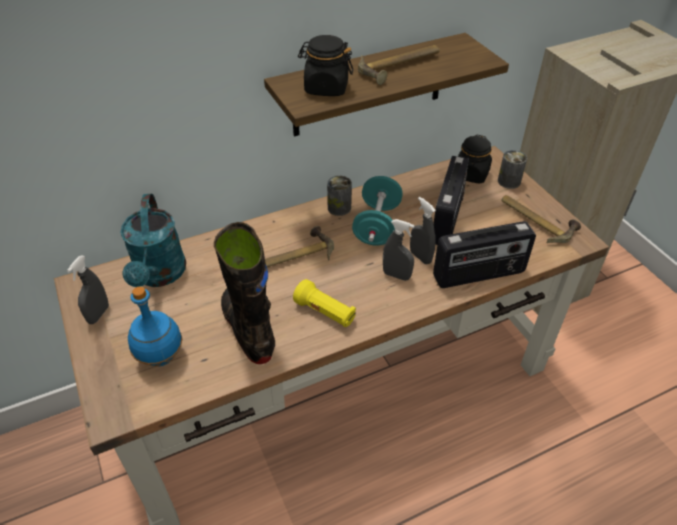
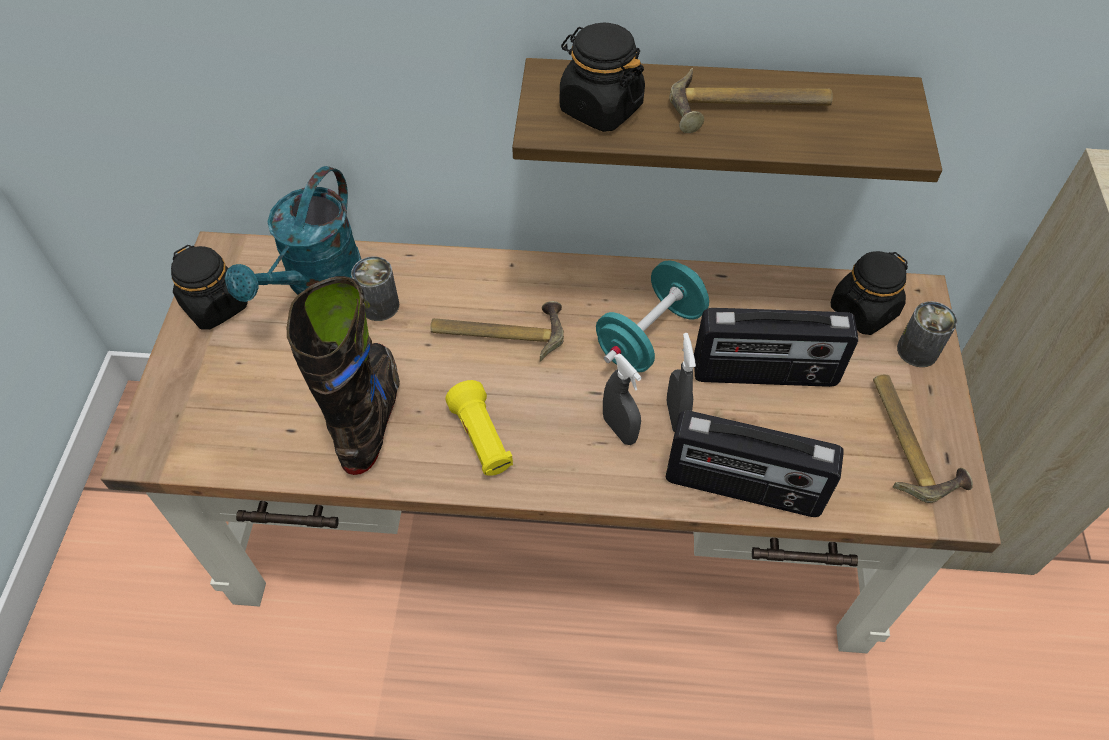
camera: 30 degrees right, 10 degrees up
(98, 314) = (216, 306): grey spray bottle -> black jar
(161, 357) = (246, 402): blue bottle -> none
(339, 208) = (616, 283): can -> can (379, 305)
(448, 220) = (764, 374): radio -> radio turned 45 degrees clockwise

